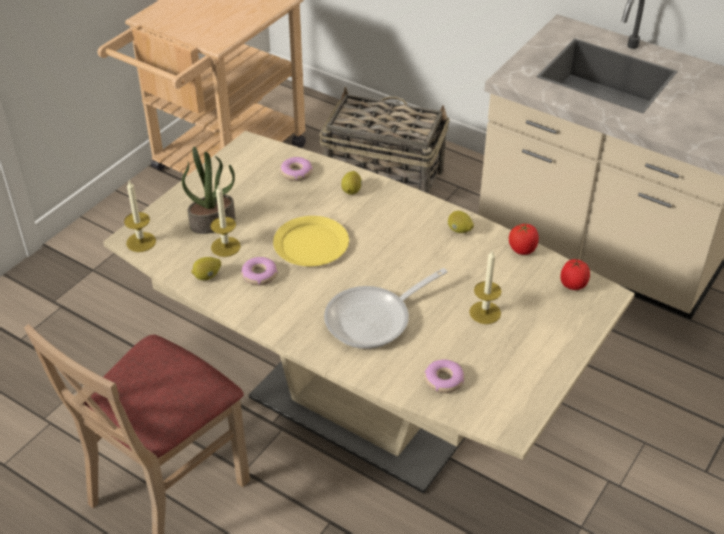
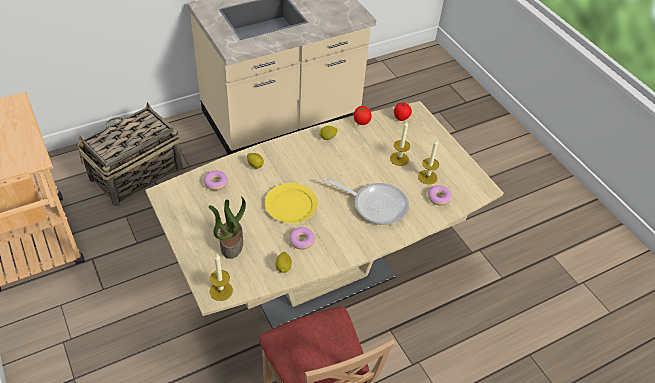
camera: 65 degrees left, 5 degrees up
(225, 246) = (261, 247): candle -> candle (427, 177)
(374, 319) = (375, 205): frying pan -> frying pan turned 60 degrees counterclockwise

